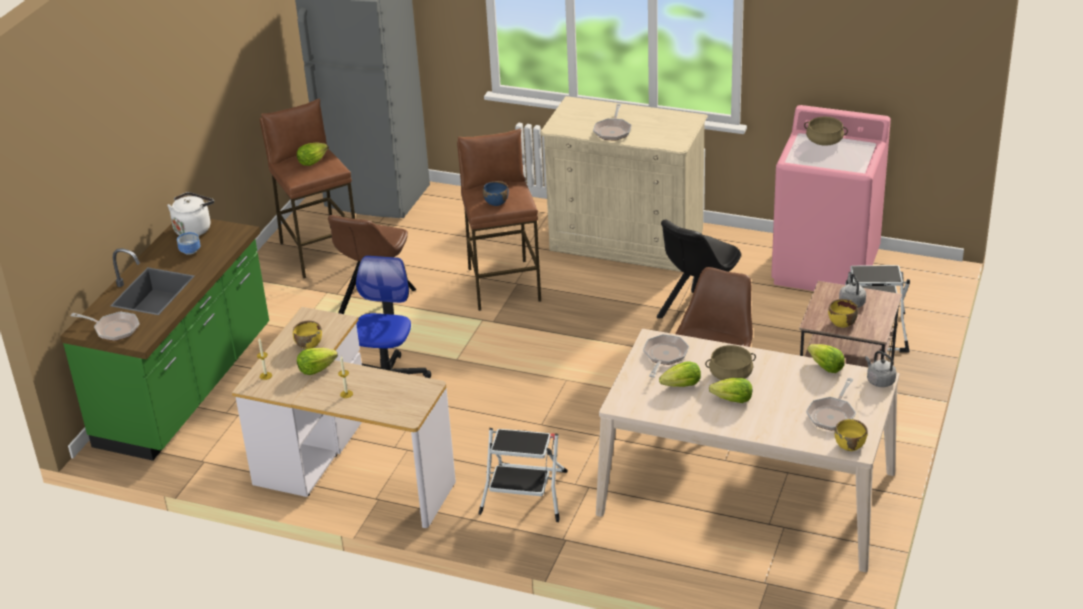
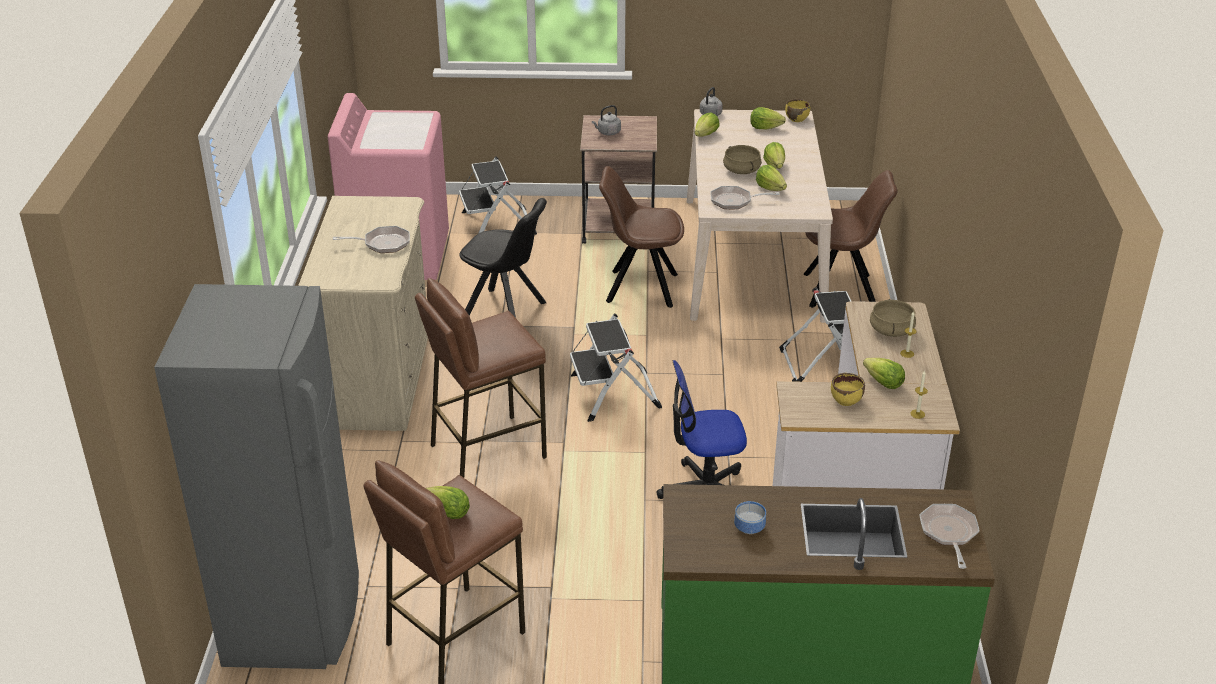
camera: 110 degrees left, 0 degrees up
(194, 229) = (696, 543): white kettle -> none
(376, 302) = (558, 545): brown chair -> brown chair (840, 290)
(496, 202) = (507, 336): blue bowl -> none
(545, 357) = (614, 393): none -> step ladder
(824, 141) = (375, 134): beige cooking pot -> beige cooking pot (891, 330)
(832, 414) = (765, 128): frying pan -> lettuce
(842, 323) = (640, 134): yellow bowl -> none

